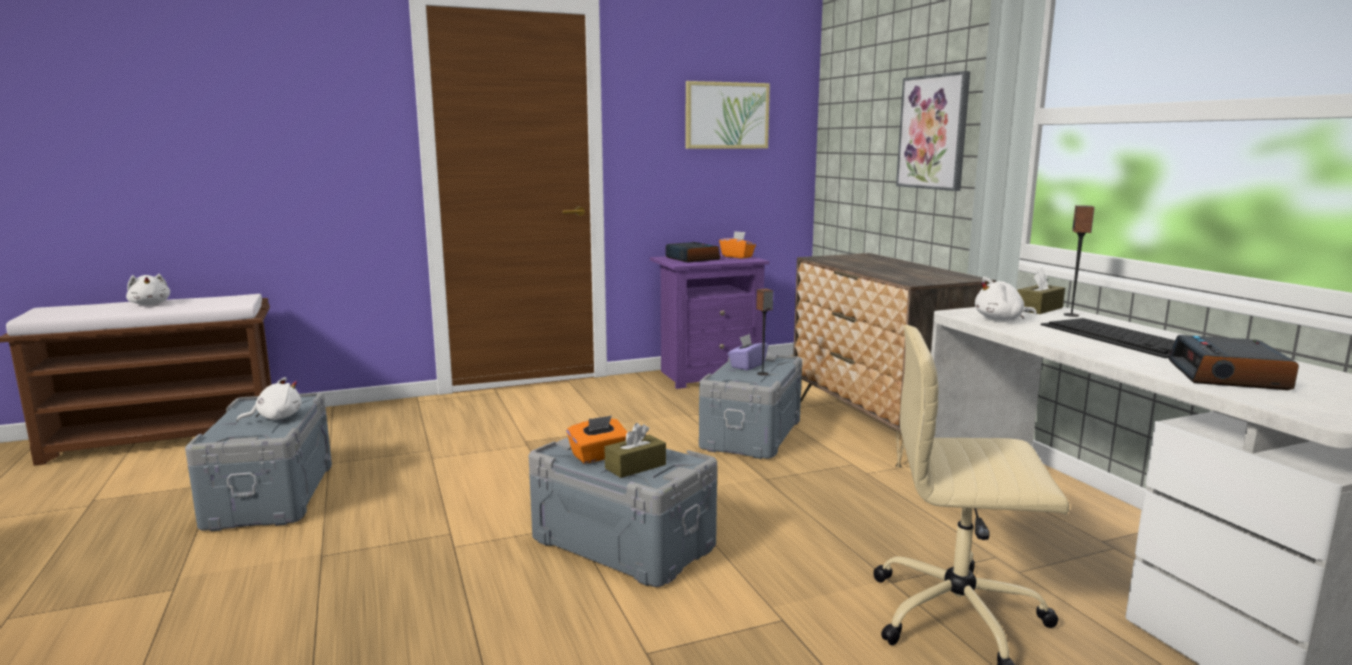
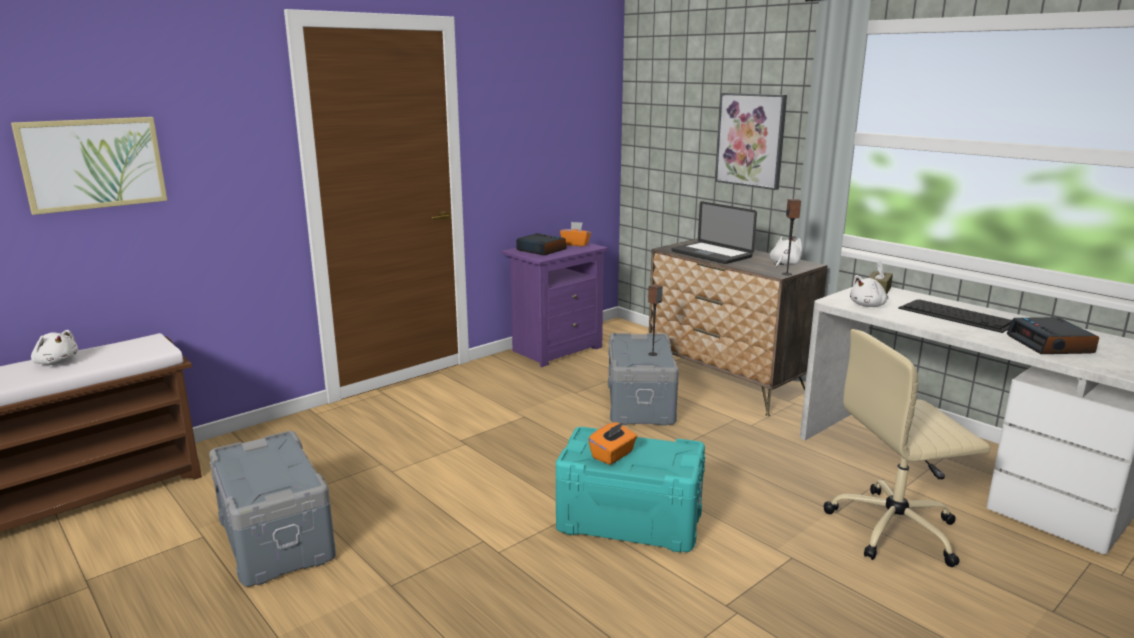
camera: 20 degrees left, 5 degrees up
(276, 418) = (280, 465): white plush toy -> white plush toy (784, 264)
(622, 544) = (629, 521): grey storage box -> turquoise storage box
(635, 466) = (651, 460): brown tissue box -> none
(726, 115) = (556, 118): picture -> picture (93, 163)
(747, 365) = (633, 347): purple tissue box -> none
(859, 264) = (711, 254): none -> laptop
(1071, 315) = (904, 295): speaker -> speaker (787, 274)

